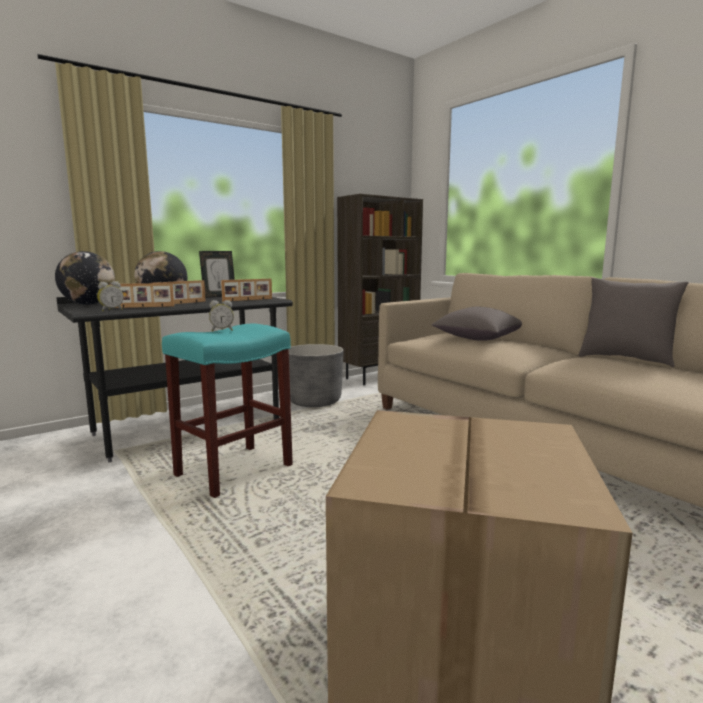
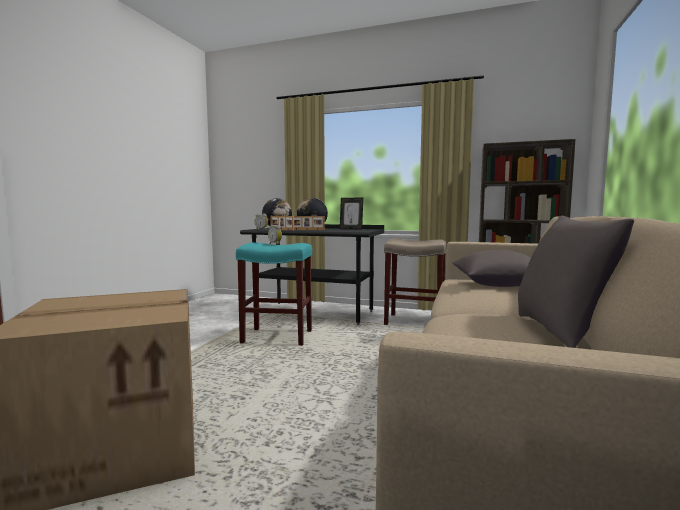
camera: 55 degrees right, 5 degrees down
(248, 300) = (347, 230): picture frame -> none
(314, 401) = (415, 321): grey planter -> beige stool

